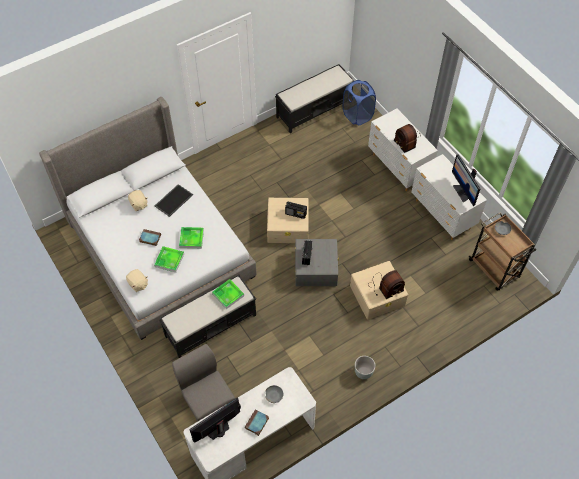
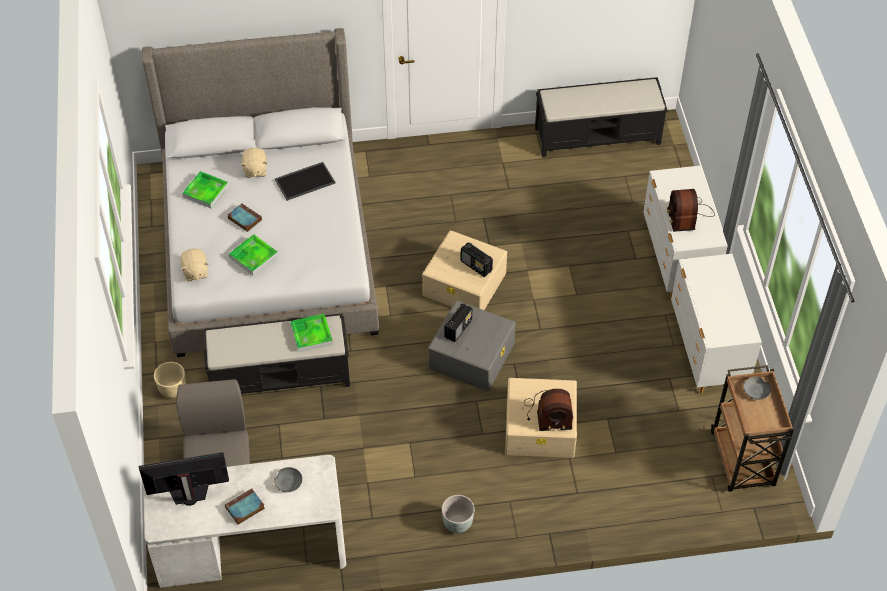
camera: 25 degrees right, 5 degrees down
(150, 361) = (173, 389): none -> beige planter
(191, 239) = (299, 240): tray -> tray (206, 191)
(357, 115) = (659, 166): blue laundry basket -> none
(463, 192) = (730, 318): monitor -> none

